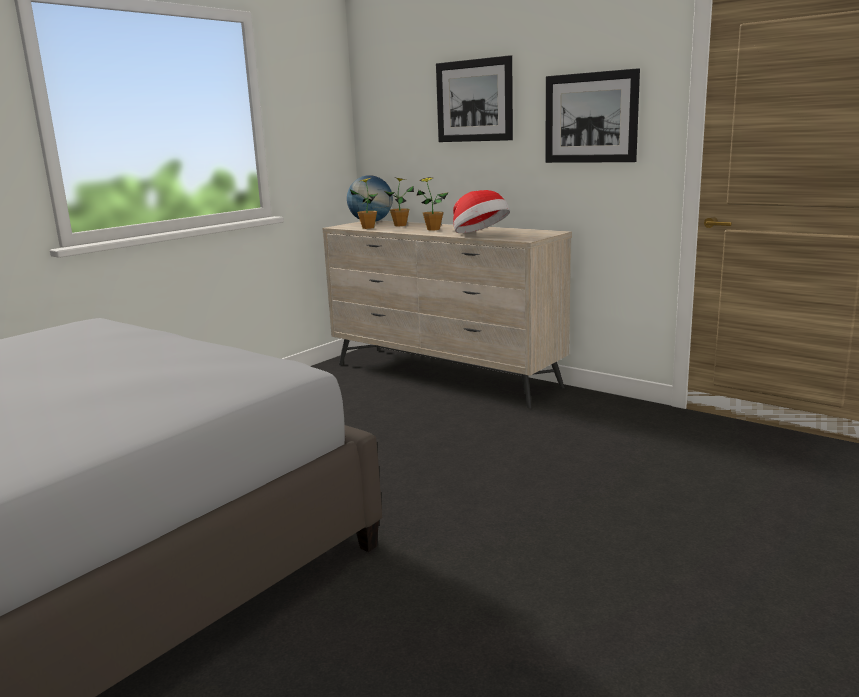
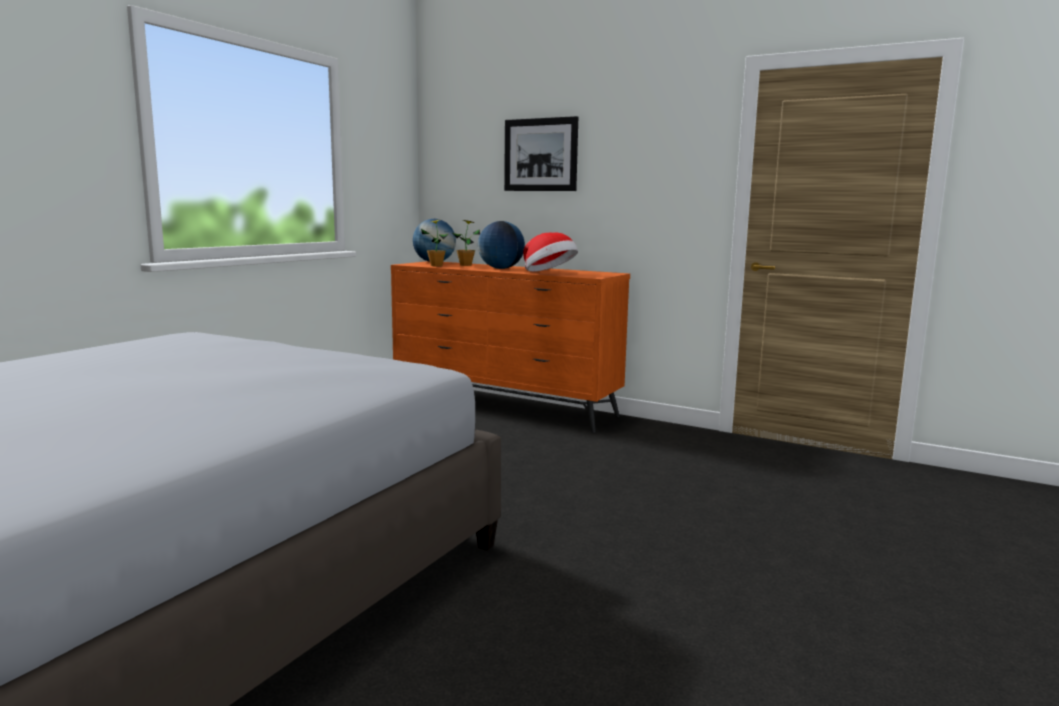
camera: 10 degrees left, 5 degrees down
(433, 229) = (501, 268): potted plant -> globe
(444, 376) = (505, 407): beige dresser -> orange dresser
(590, 118) = (649, 174): picture -> none

